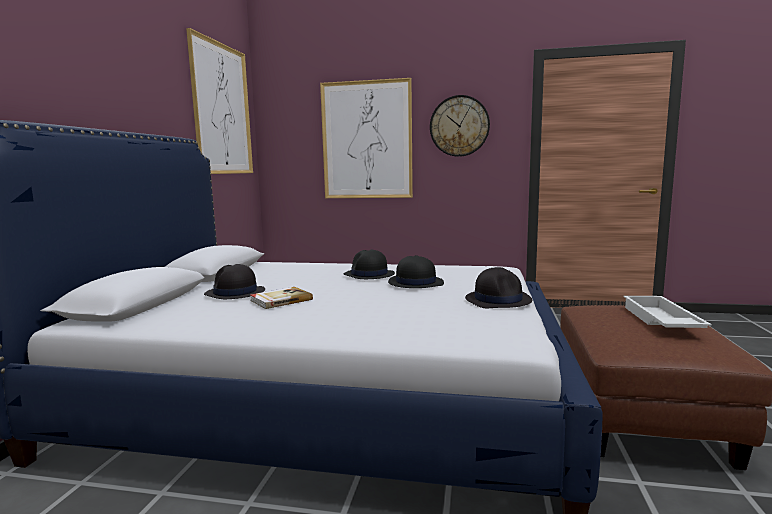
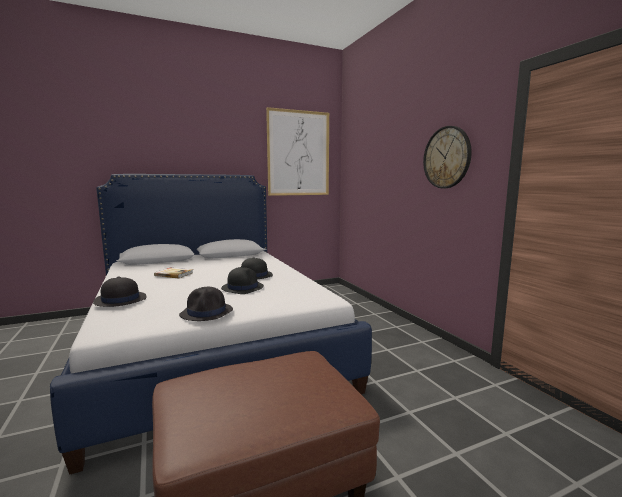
camera: 55 degrees right, 0 degrees up
(235, 293) = (185, 266): black hat -> black hat (120, 300)
(367, 140) = (388, 171): picture -> none
(659, 320) = (272, 393): white tray -> none

